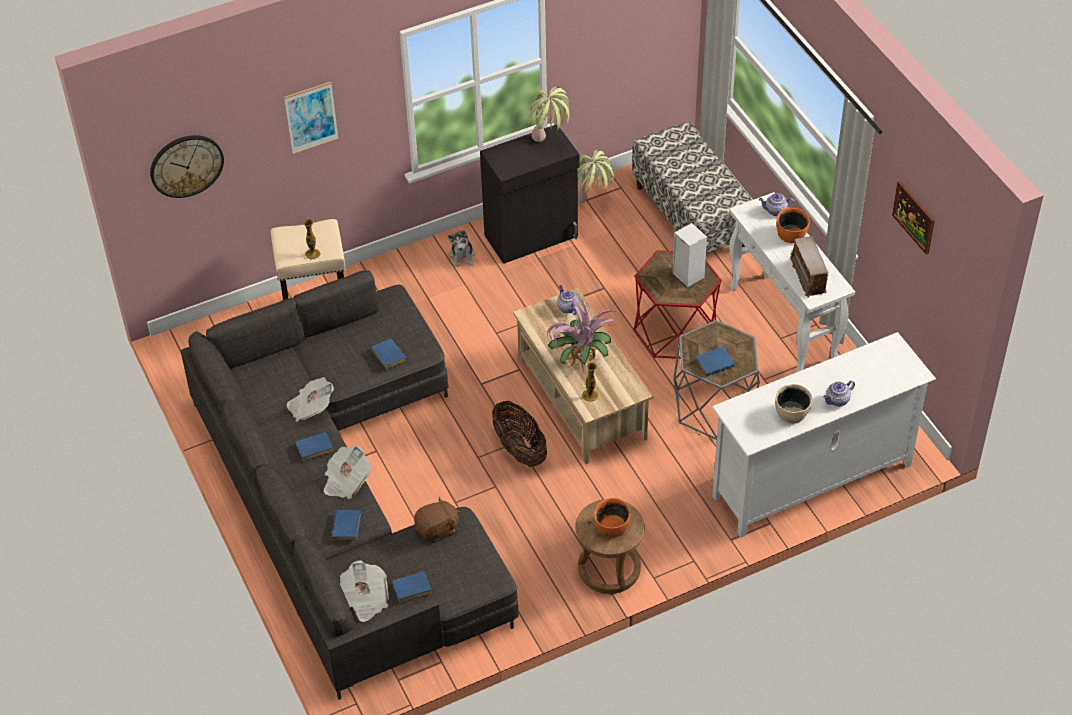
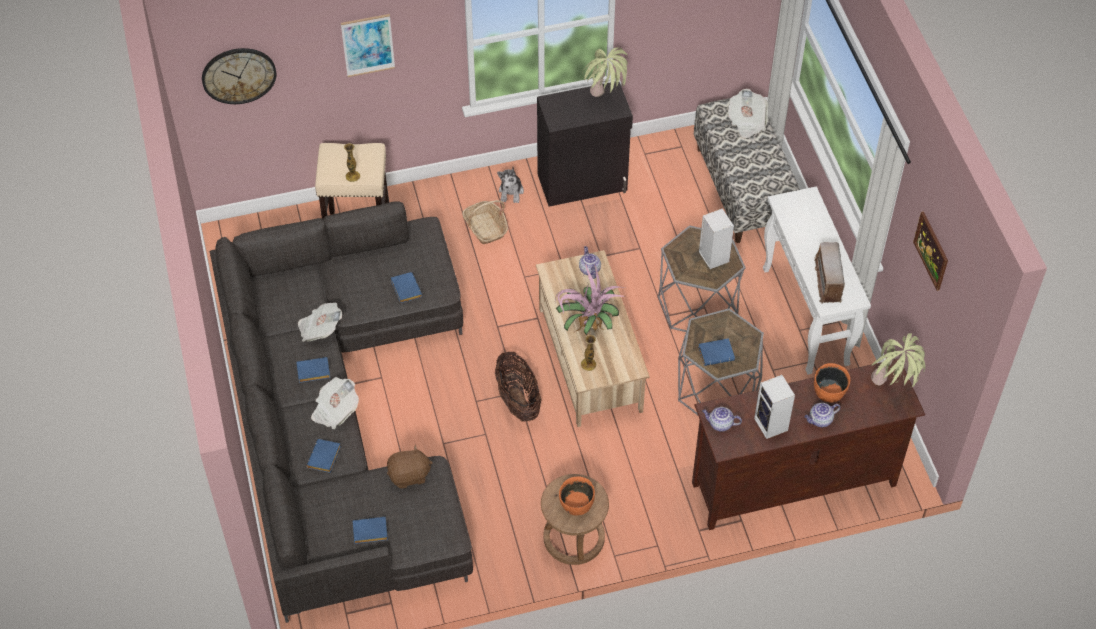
camera: 10 degrees right, 5 degrees up
(365, 599) = (323, 534): newspaper -> newspaper (747, 122)
(445, 293) = (485, 228): none -> basket
(593, 207) = (649, 162): potted plant -> potted plant (892, 392)
(675, 332) = (697, 306): red side table -> grey side table
(775, 211) = (812, 206): teapot -> teapot (720, 424)
(791, 234) = (822, 234): orange bowl -> orange bowl (830, 391)
(792, 412) = (772, 425): beige bowl -> speaker
(812, 481) = (793, 485): white tv stand -> brown tv stand

